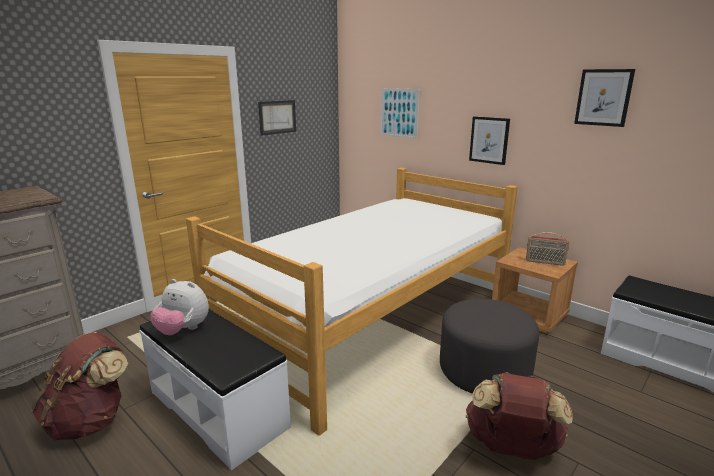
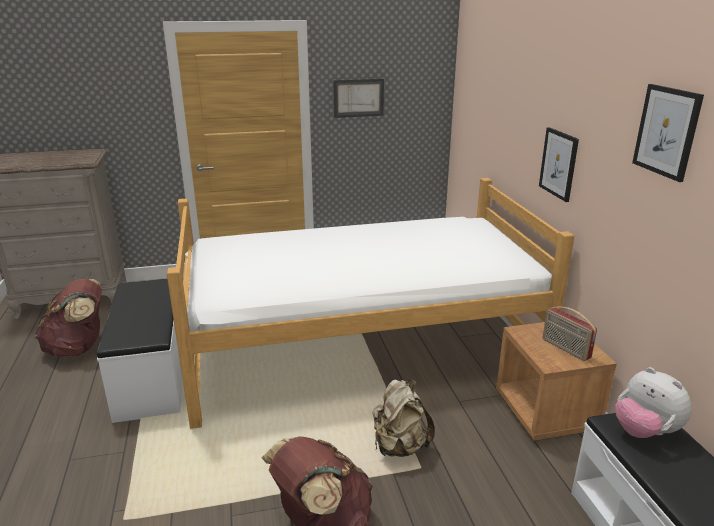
camera: 35 degrees right, 5 degrees up
(183, 330) = (135, 298): plush toy -> plush toy (644, 431)
(399, 113) = (493, 107): picture -> none
(484, 372) = (399, 446): grey ottoman -> beige backpack

